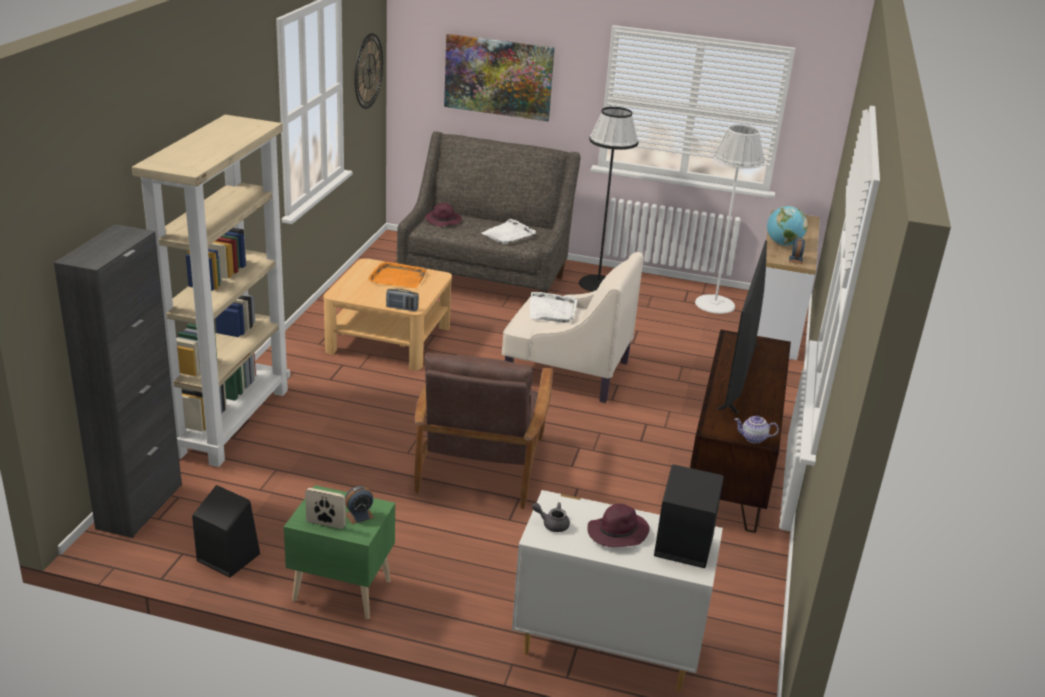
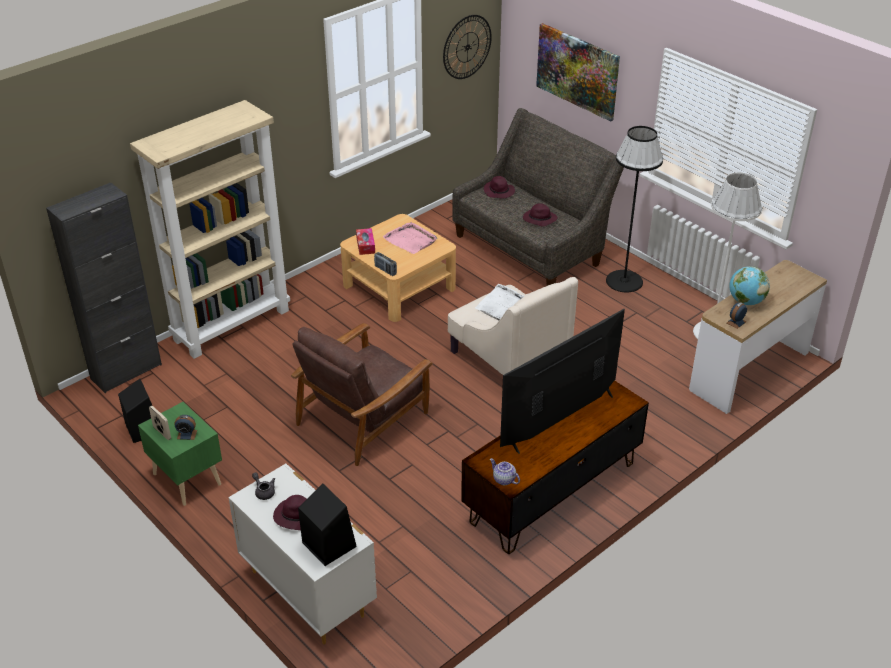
camera: 35 degrees right, 10 degrees up
(355, 292) = (365, 245): none -> tissue box
(398, 278) = (410, 240): orange tray -> pink tray
(508, 234) = (539, 219): white tray -> purple hat

